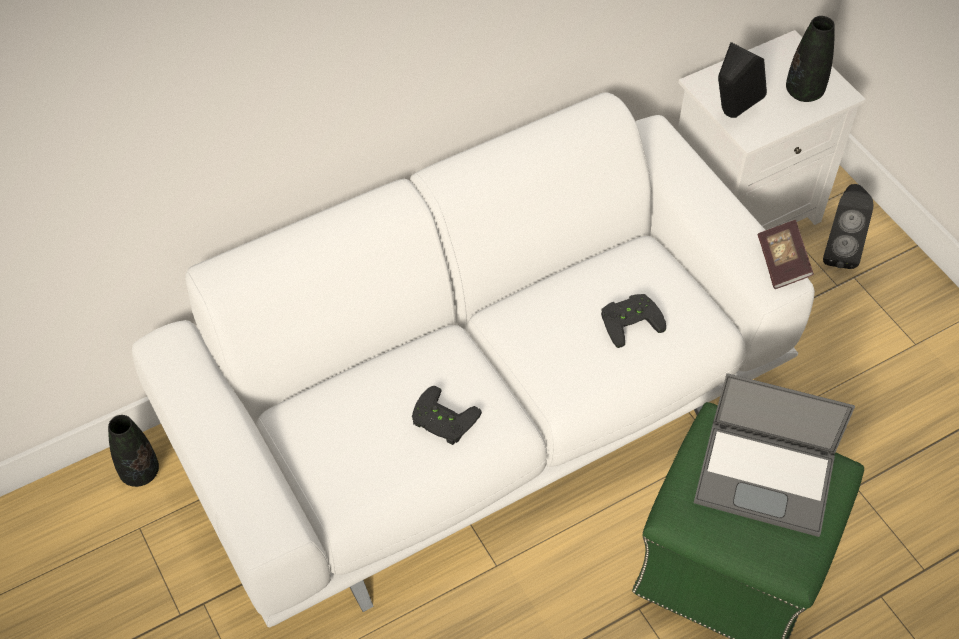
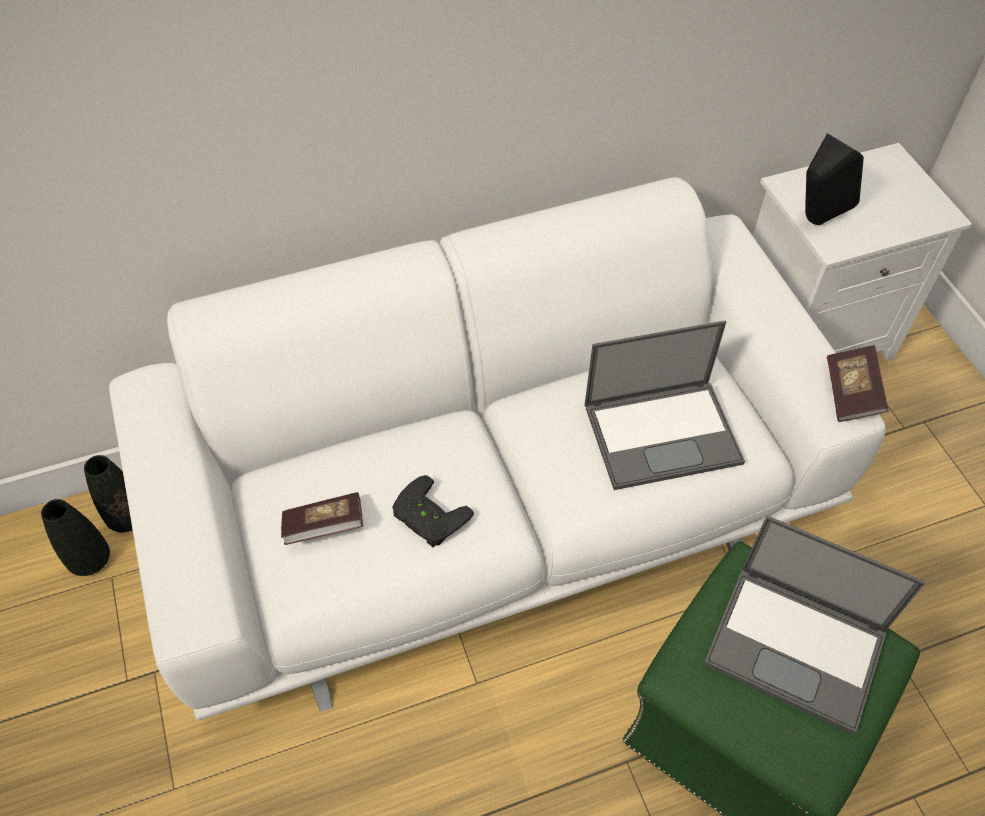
camera: 10 degrees right, 0 degrees up
(355, 442) = (324, 527): none -> book
(629, 319) = (663, 432): black game controller -> laptop
(804, 92) = (901, 208): black vase -> black vase (90, 560)
(839, 250) = (910, 391): black speaker -> none

